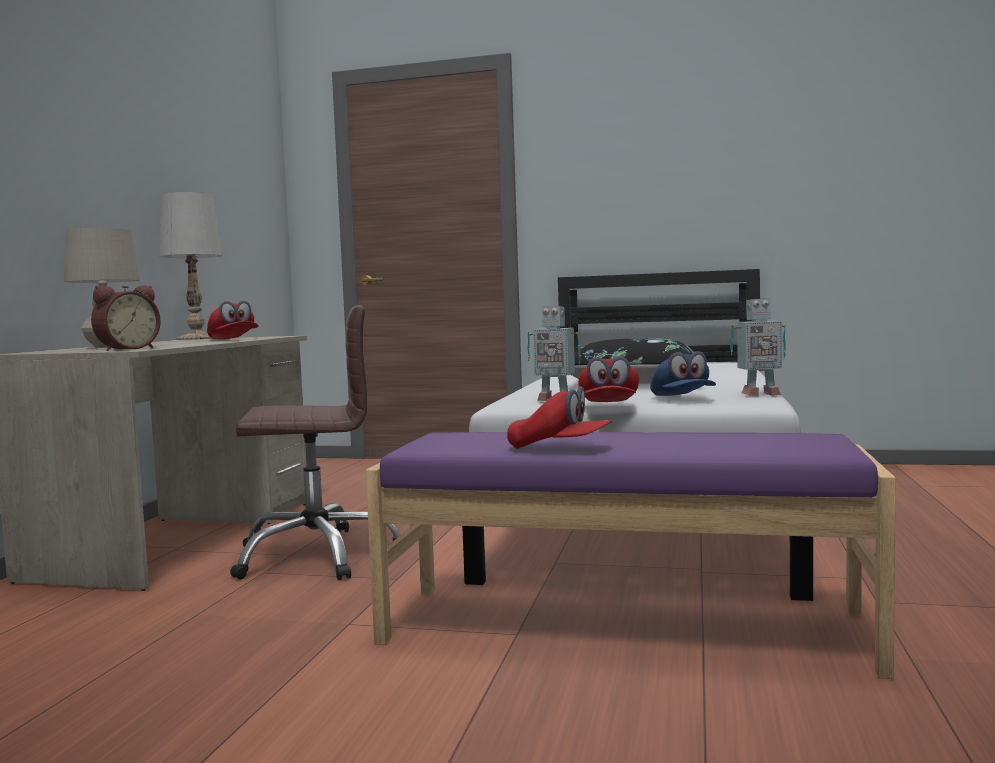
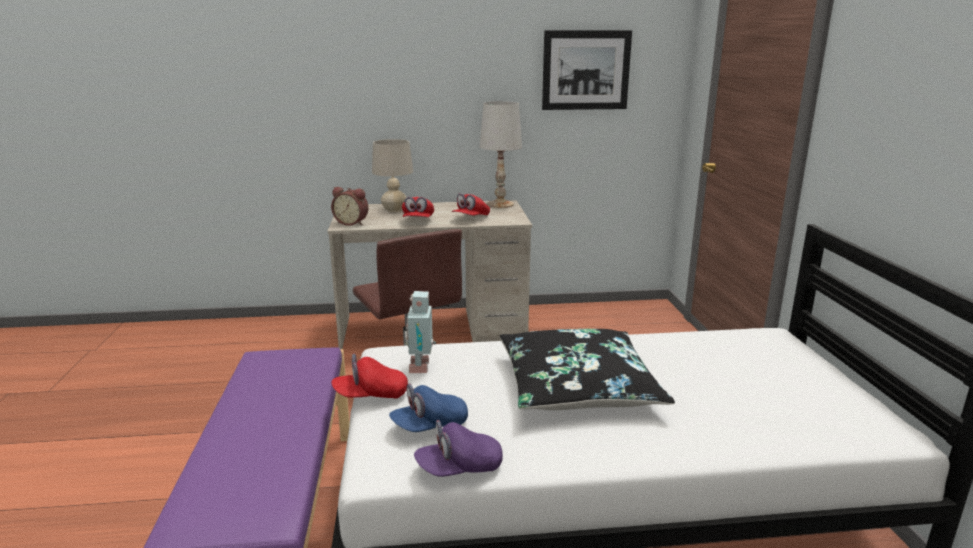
camera: 70 degrees right, 15 degrees up
(223, 175) = (586, 70): none -> picture
(559, 448) = (242, 403): red cap -> red cap (418, 221)
(758, 394) = (459, 468): toy robot -> purple cap

